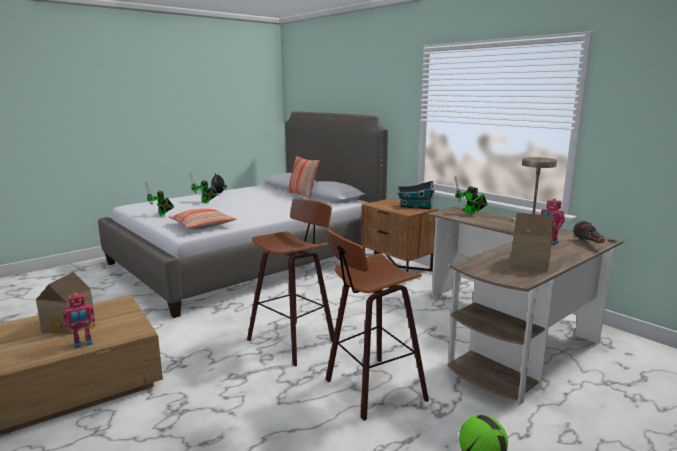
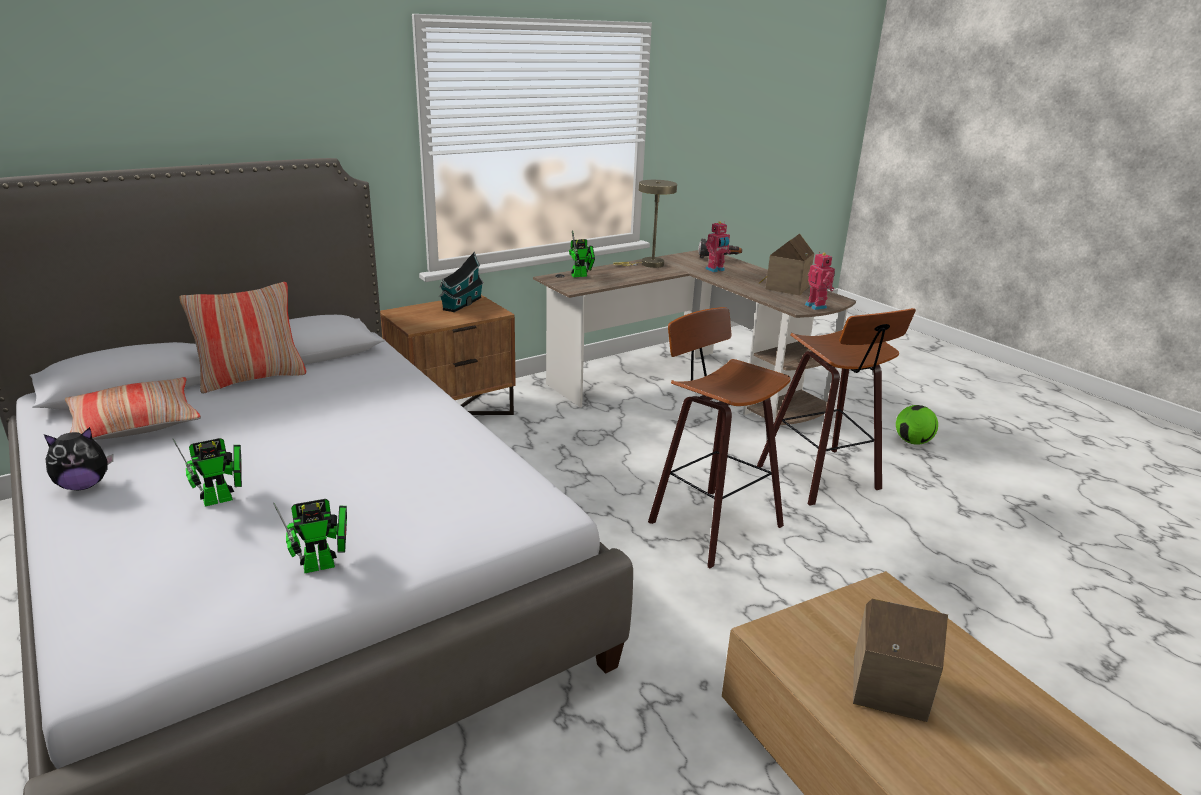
camera: 85 degrees left, 10 degrees up
(83, 344) = (948, 647): toy robot -> toy robot (817, 306)
(202, 225) = (484, 492): pillow -> pillow (135, 423)

